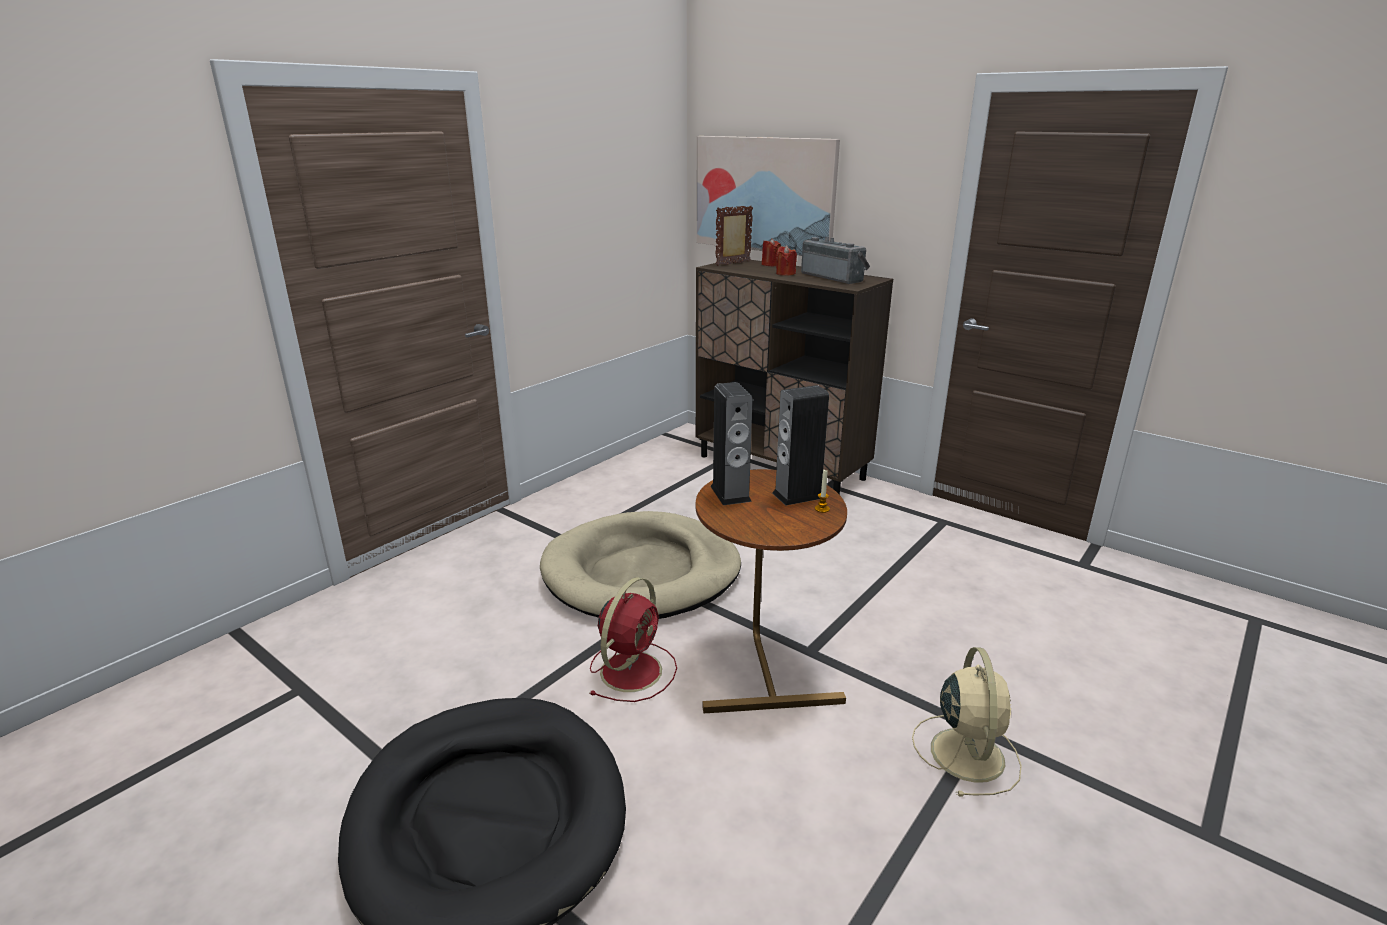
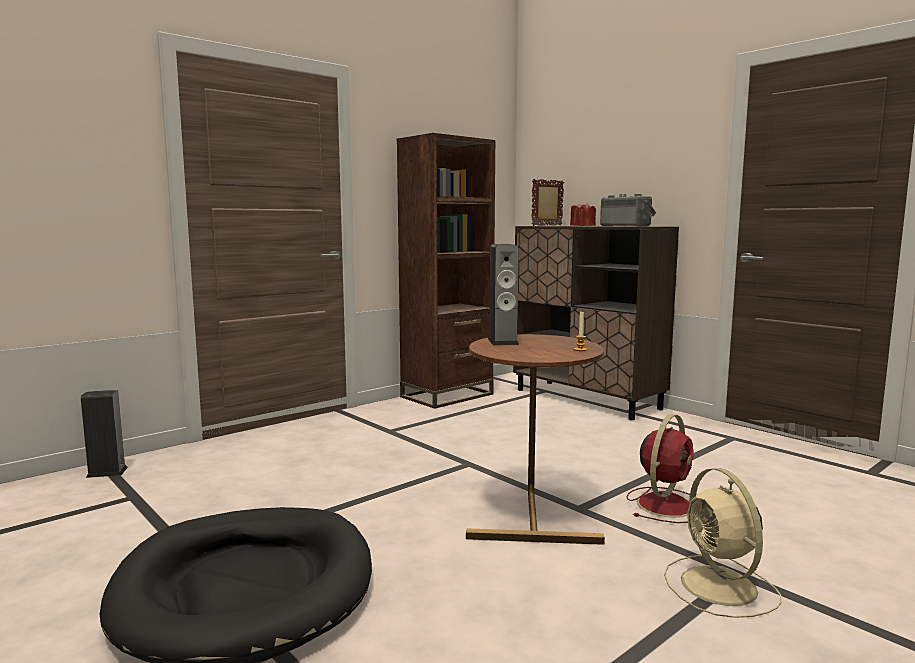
camera: 10 degrees right, 15 degrees down
(623, 472) = (447, 395): none -> brown bookcase
(632, 669) = (411, 507): red fan -> red fan (666, 504)
(642, 573) = (442, 451): beige dog bed -> none
(764, 195) = (574, 173): picture -> none
(798, 495) = (562, 344): speaker -> speaker (107, 472)
(966, 752) = (720, 587): beige fan -> beige fan turned 150 degrees clockwise

